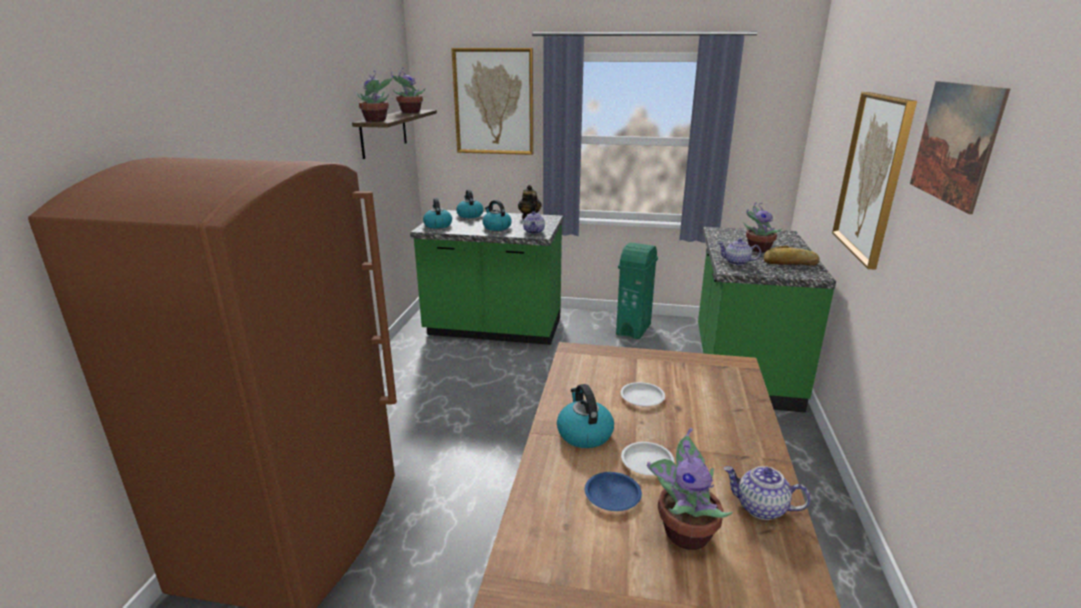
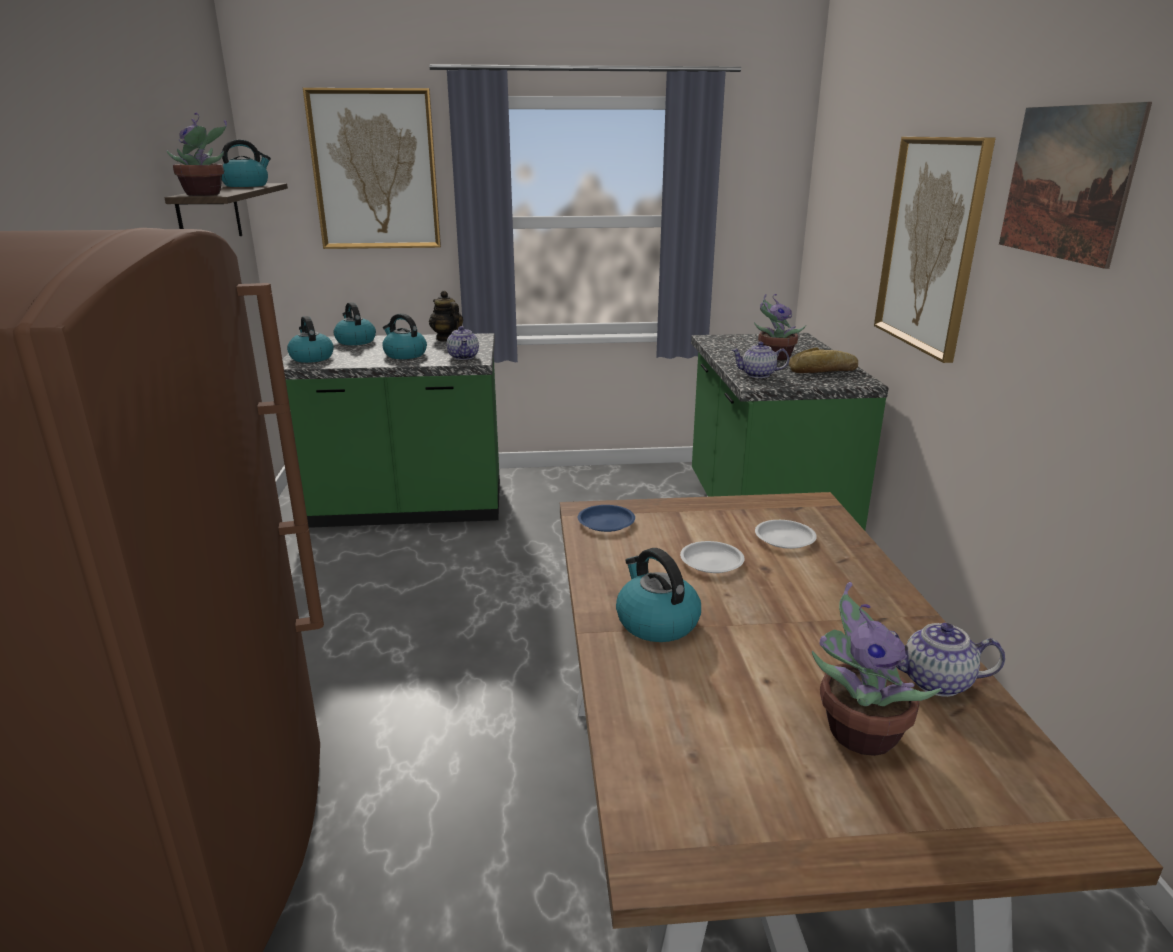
camera: 15 degrees left, 0 degrees up
(409, 112) = (246, 185): potted plant -> kettle
(613, 494) = (737, 699): blue plate -> blue plate (606, 522)
(634, 329) = (607, 486): green trash can -> none
(647, 462) = (761, 647): white plate -> white plate (784, 538)

